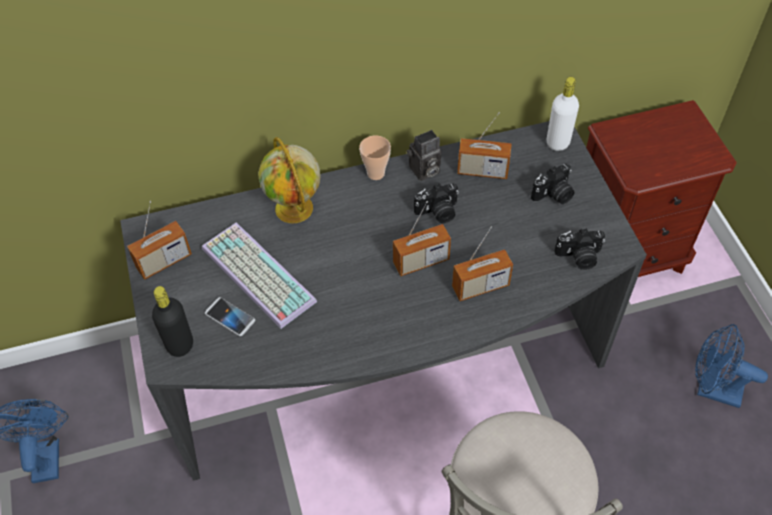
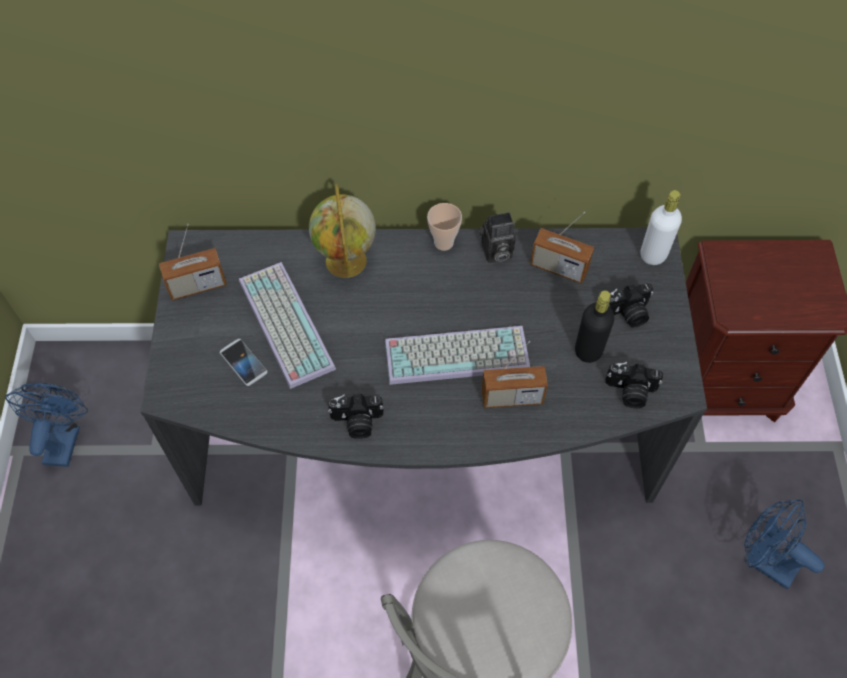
camera: 15 degrees right, 5 degrees up
(180, 345) = (185, 379): black bottle -> black bottle (588, 350)
(421, 261) = (458, 353): radio -> keyboard
(438, 212) = (495, 303): camera -> camera (357, 422)

